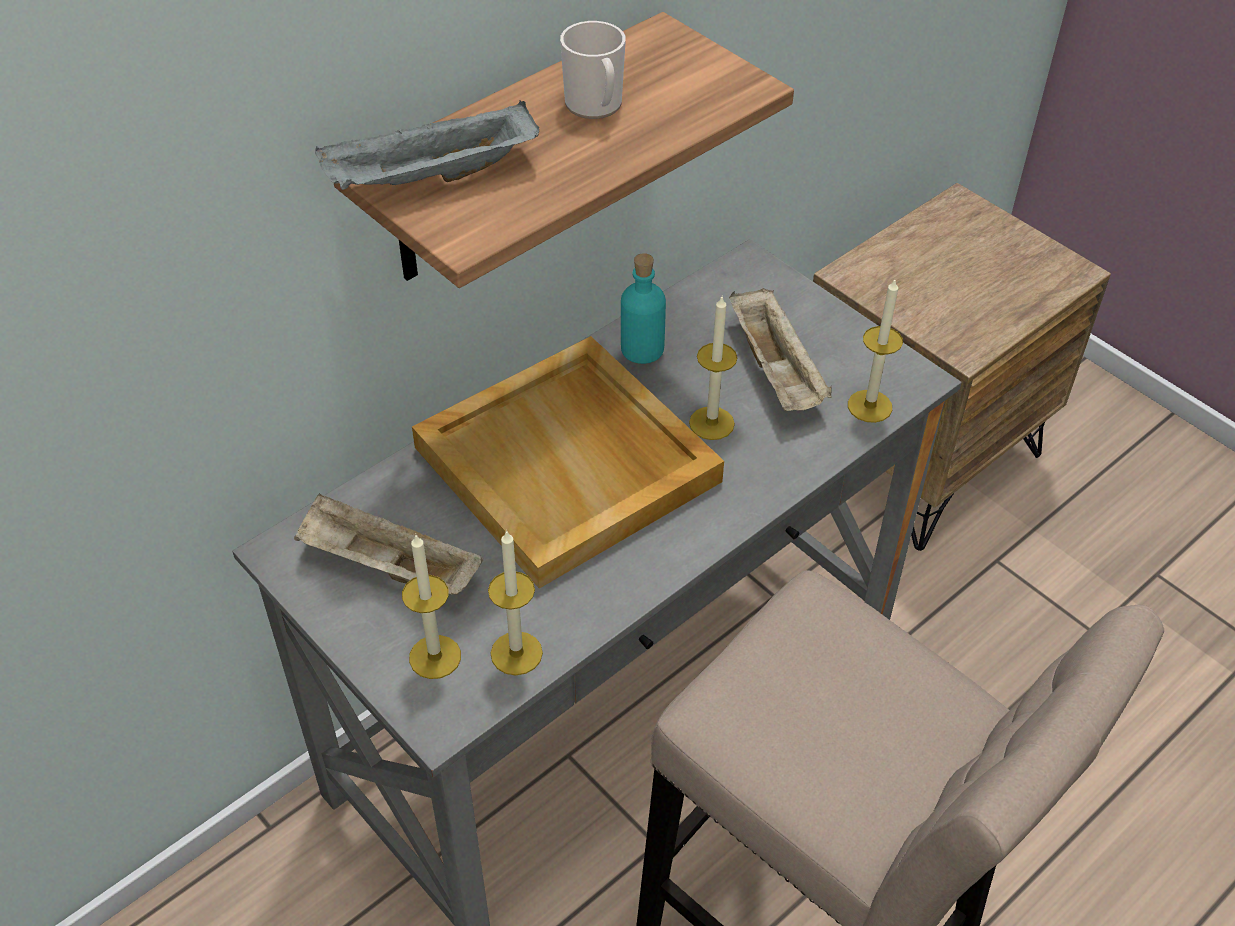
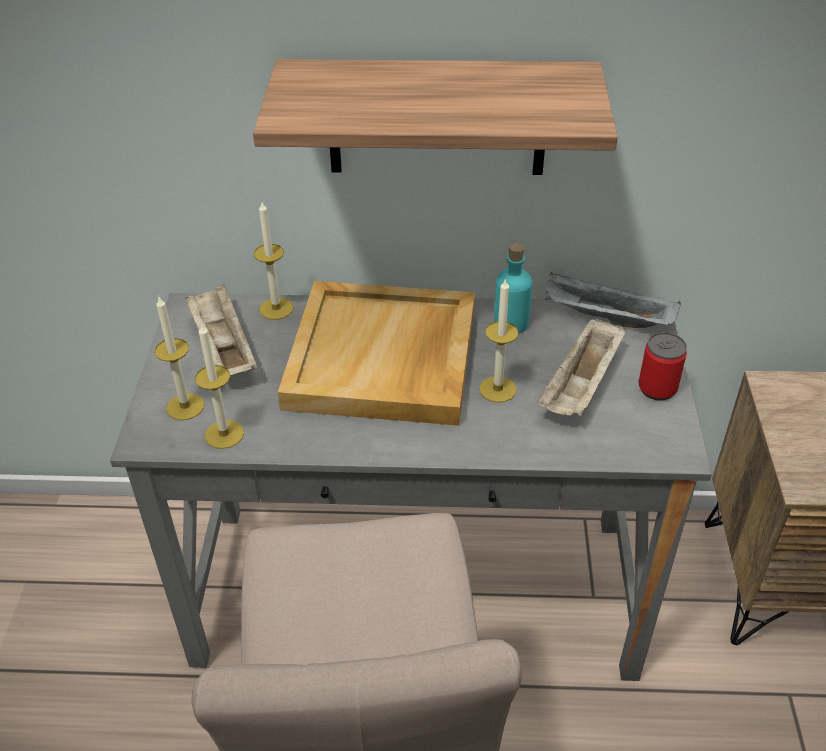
camera: 45 degrees right, 5 degrees down
(431, 179) = (316, 84): grey tray -> grey tray (604, 319)
(596, 106) = (468, 90): mug -> none
(837, 331) = (657, 388): none -> can
(869, 406) = (619, 445): candle -> candle (276, 308)

